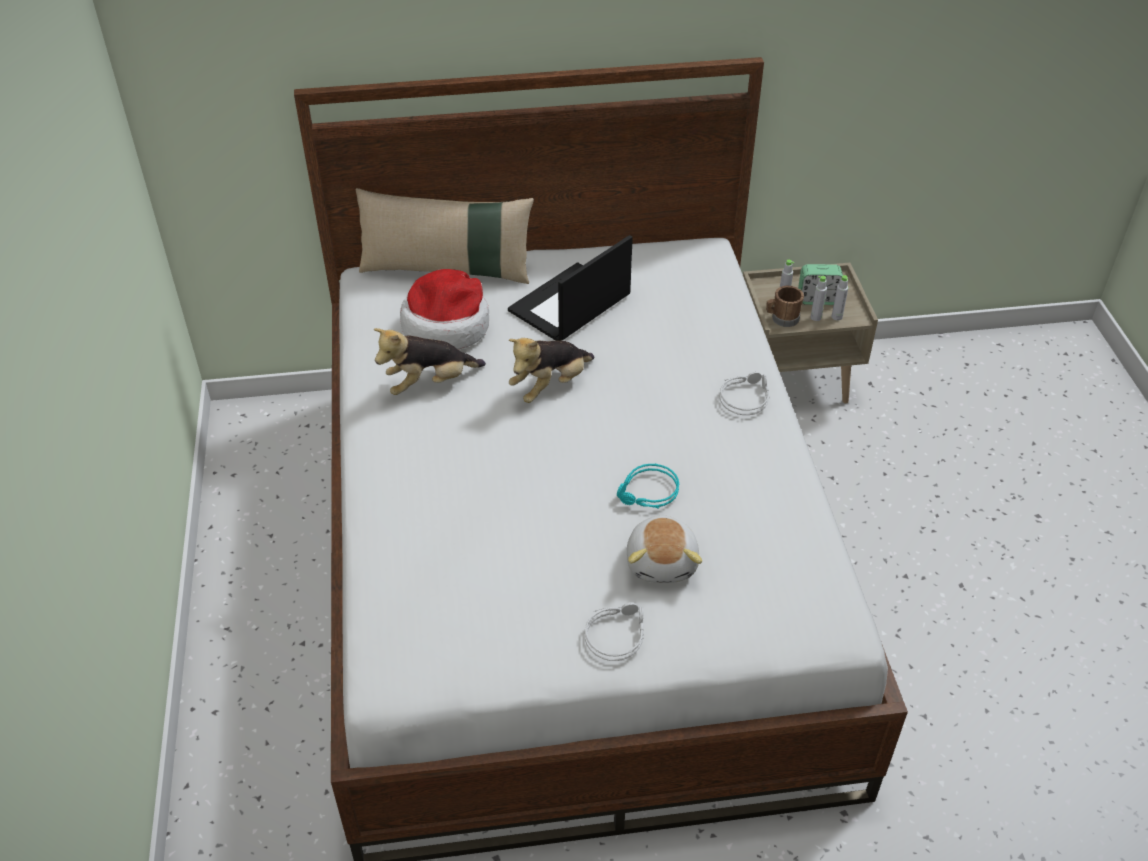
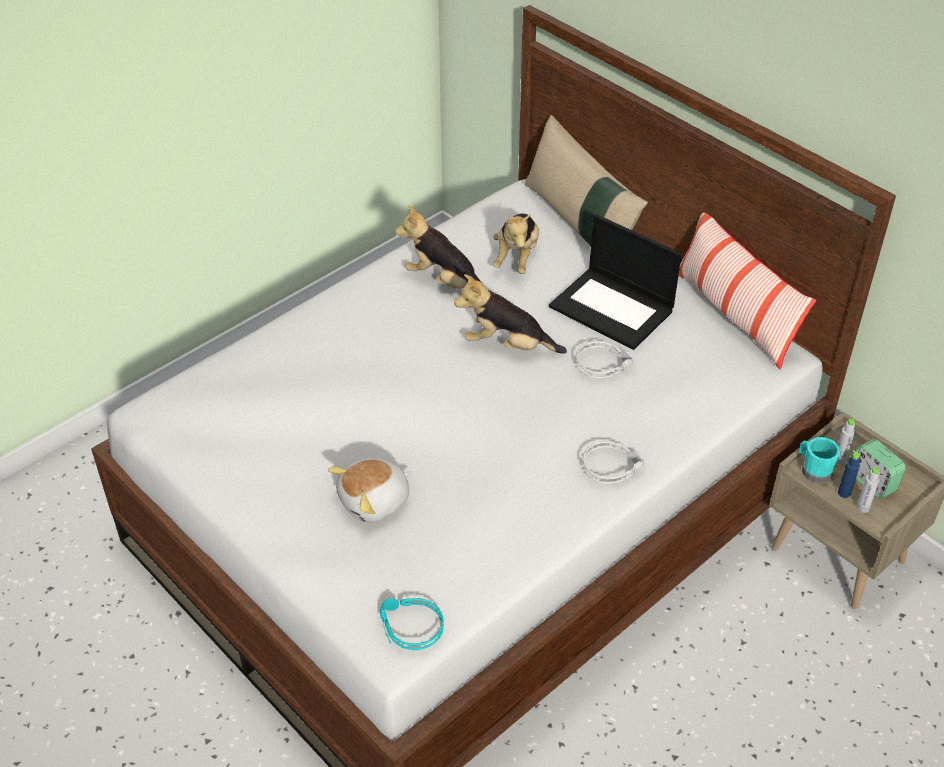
camera: 55 degrees right, 0 degrees up
(447, 325) = (516, 257): hat -> plush toy
(569, 304) = (613, 308): laptop -> laptop turned 150 degrees counterclockwise
(616, 633) = (280, 508): grey headphones -> grey headphones (604, 363)
(642, 249) = (734, 315): none -> pillow
(648, 493) = (441, 458): turquoise headphones -> turquoise headphones (409, 627)
(782, 319) = (813, 470): brown mug -> turquoise mug
(816, 317) = (844, 493): grey bottle -> blue bottle

